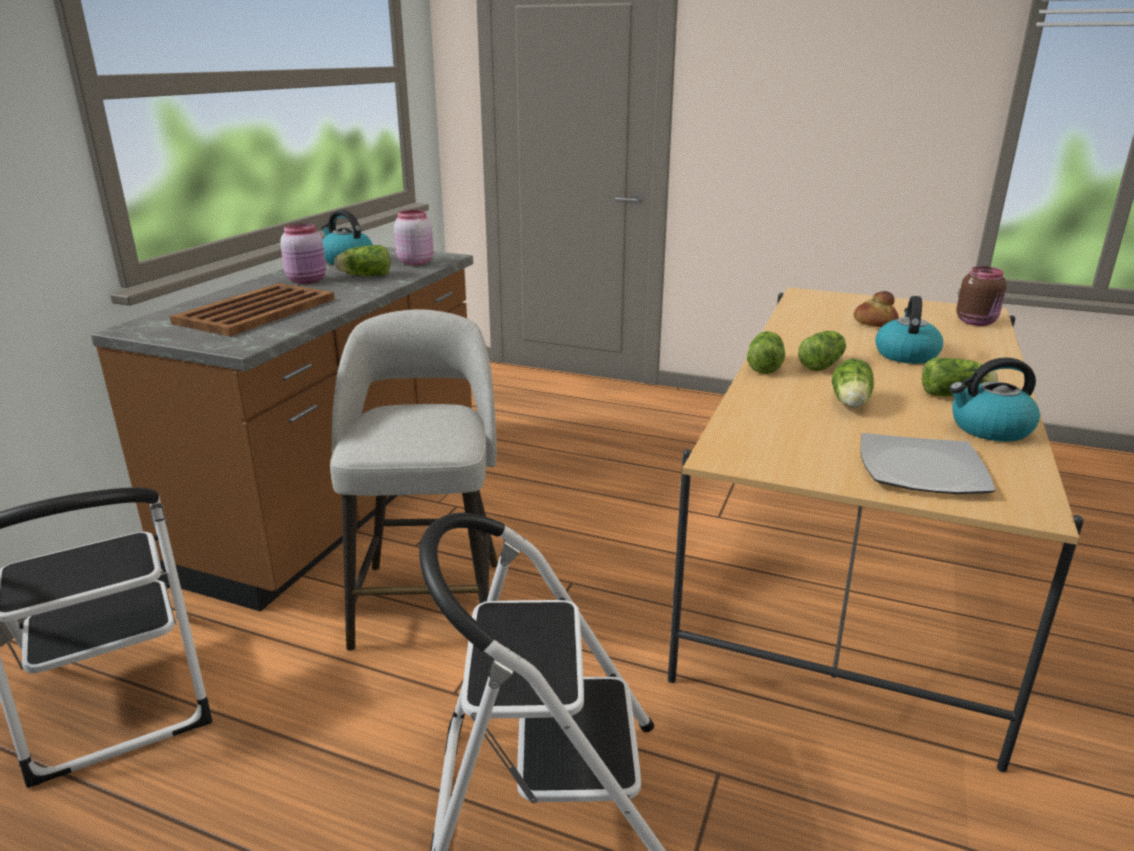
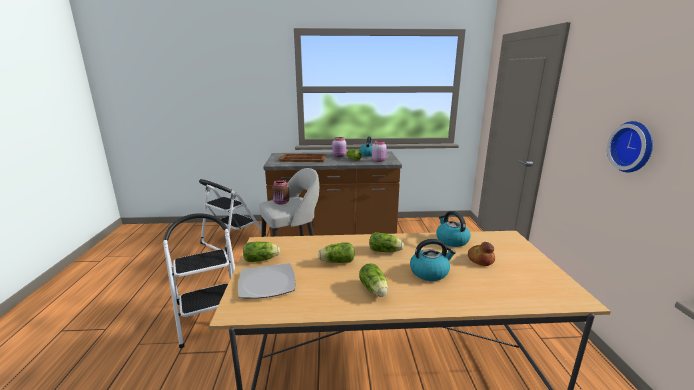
camera: 65 degrees right, 5 degrees down
(765, 365) = (369, 238): lettuce -> lettuce (262, 259)
(854, 129) = (633, 147): none -> wall clock
(977, 322) = (542, 296): brown jar -> brown jar (281, 202)
(989, 429) = (329, 301): kettle -> kettle (451, 240)

